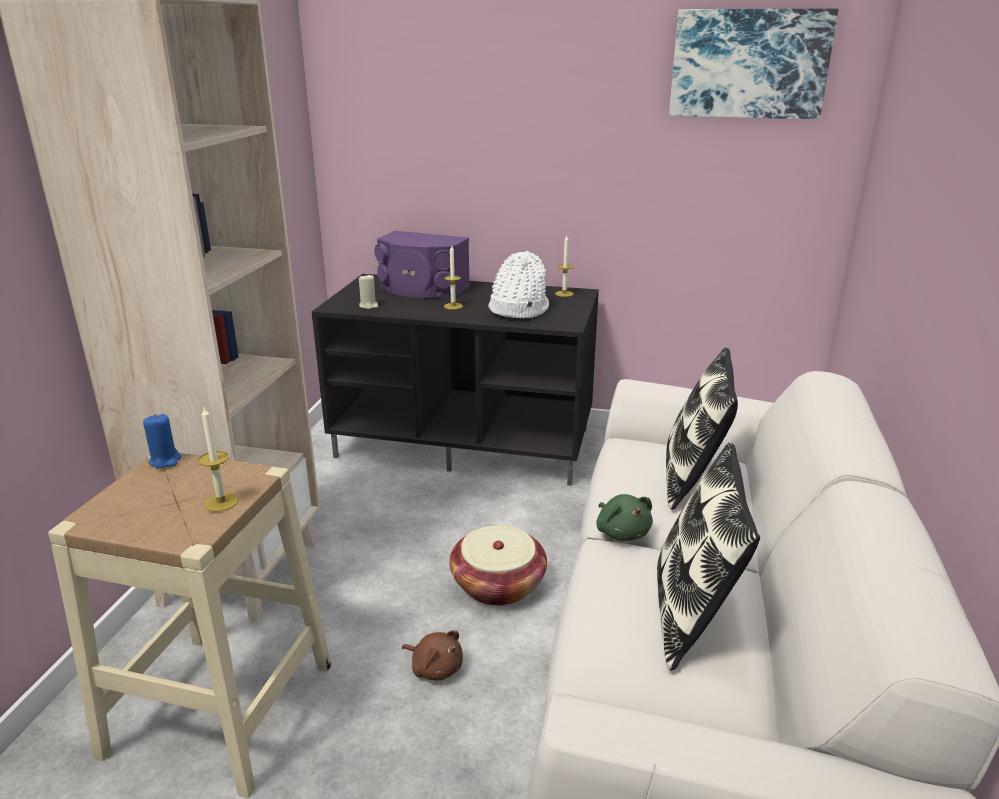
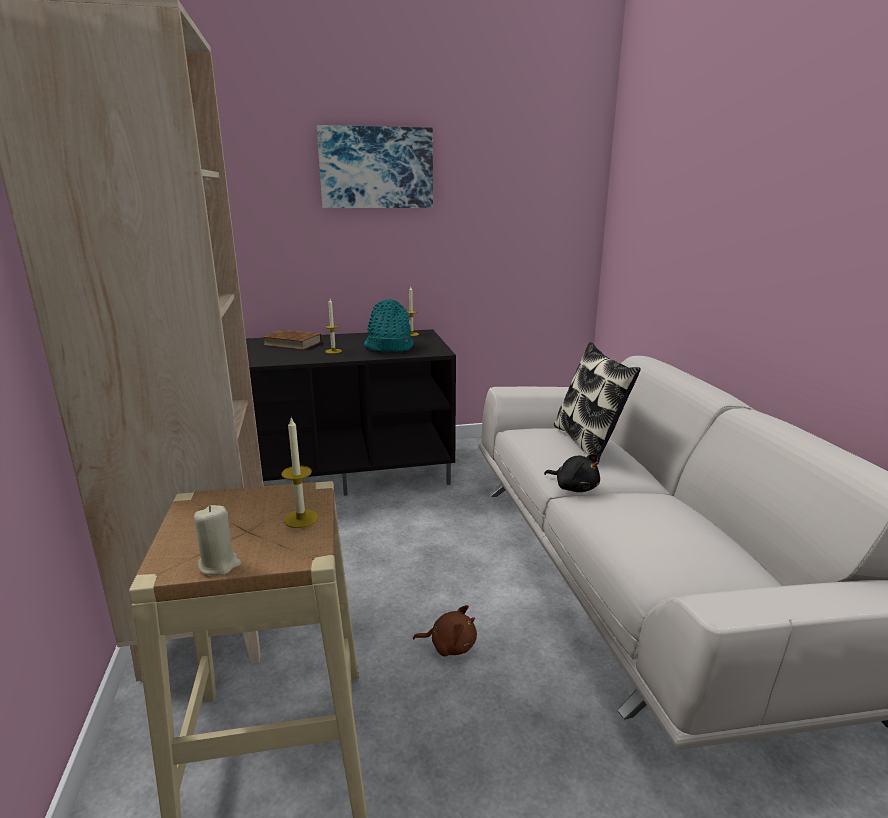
camera: 25 degrees left, 5 degrees down
(165, 460) = (198, 499): blue candle -> none
(368, 306) = (258, 359): beige candle -> beige candle (219, 565)
(422, 289) = (292, 343): purple speaker -> brown book
(498, 585) = (451, 568): basket -> none
(517, 309) = (388, 347): white hat -> turquoise hat
(622, 532) = (574, 487): green plush toy -> black plush toy
(693, 613) = (678, 524): pillow -> none
(749, 64) = (527, 151): picture -> picture (376, 168)

